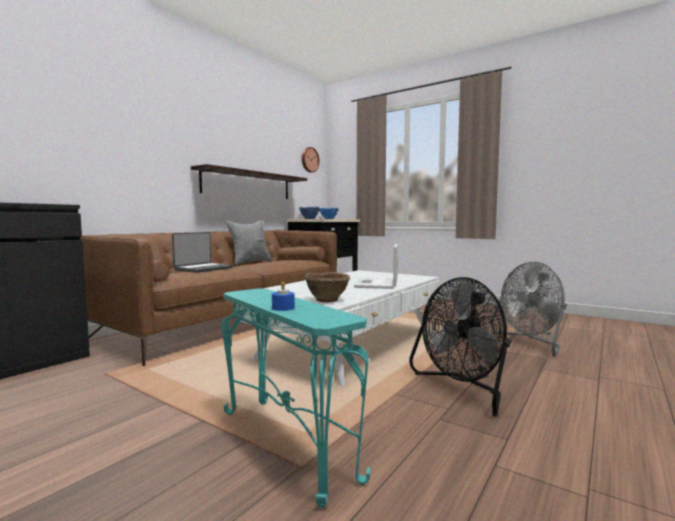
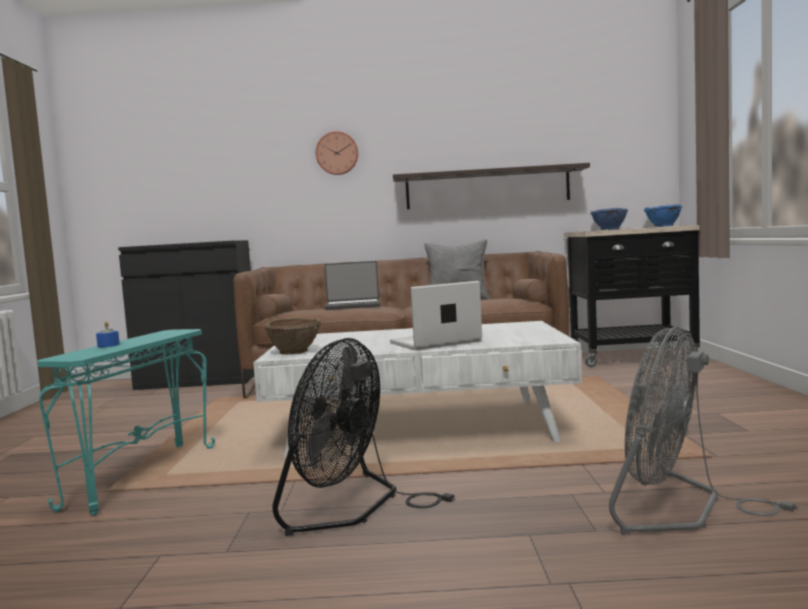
camera: 55 degrees right, 0 degrees up
(309, 160) = (625, 126): wall clock -> wall clock (337, 153)

